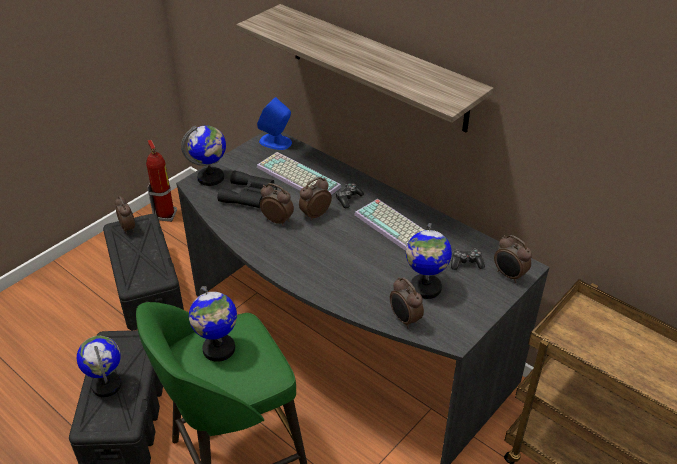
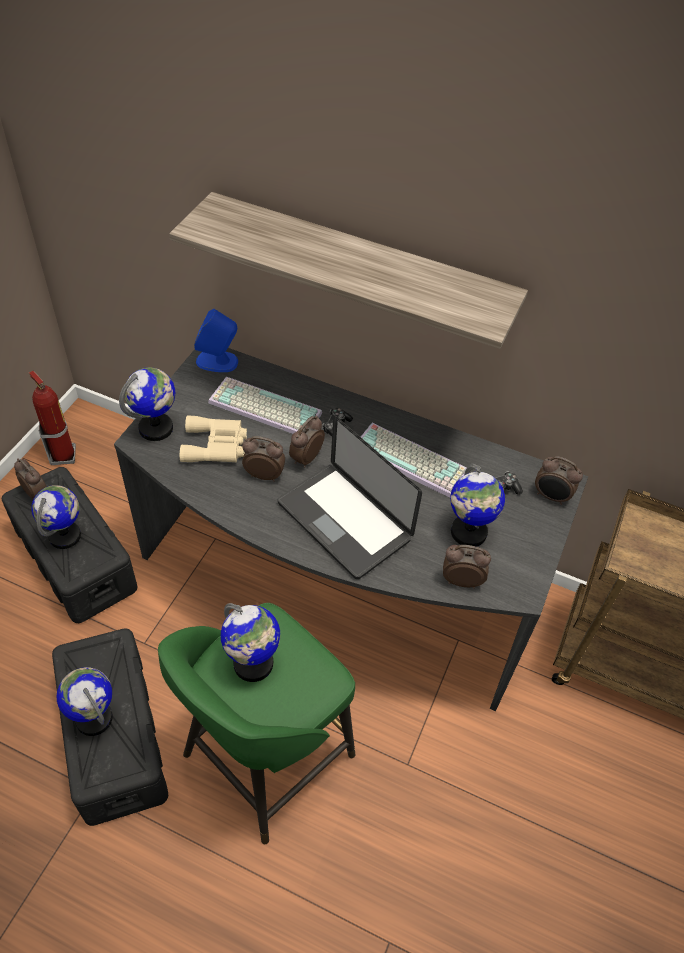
camera: 20 degrees left, 10 degrees up
(137, 259) = (65, 536): none -> globe
(250, 195) = (216, 445): black binoculars -> beige binoculars
(326, 261) = (344, 521): none -> laptop
(404, 319) = (461, 580): alarm clock -> alarm clock turned 150 degrees clockwise

